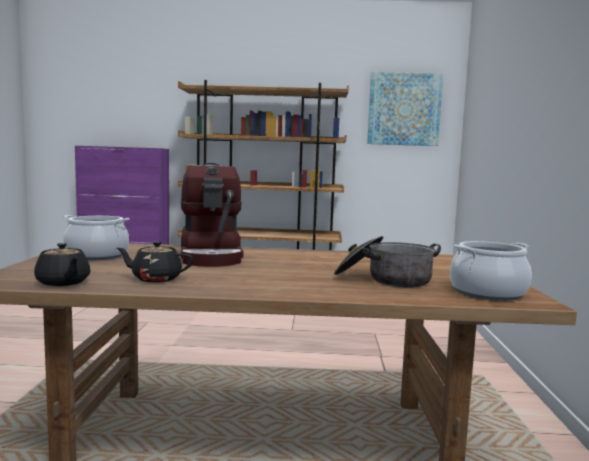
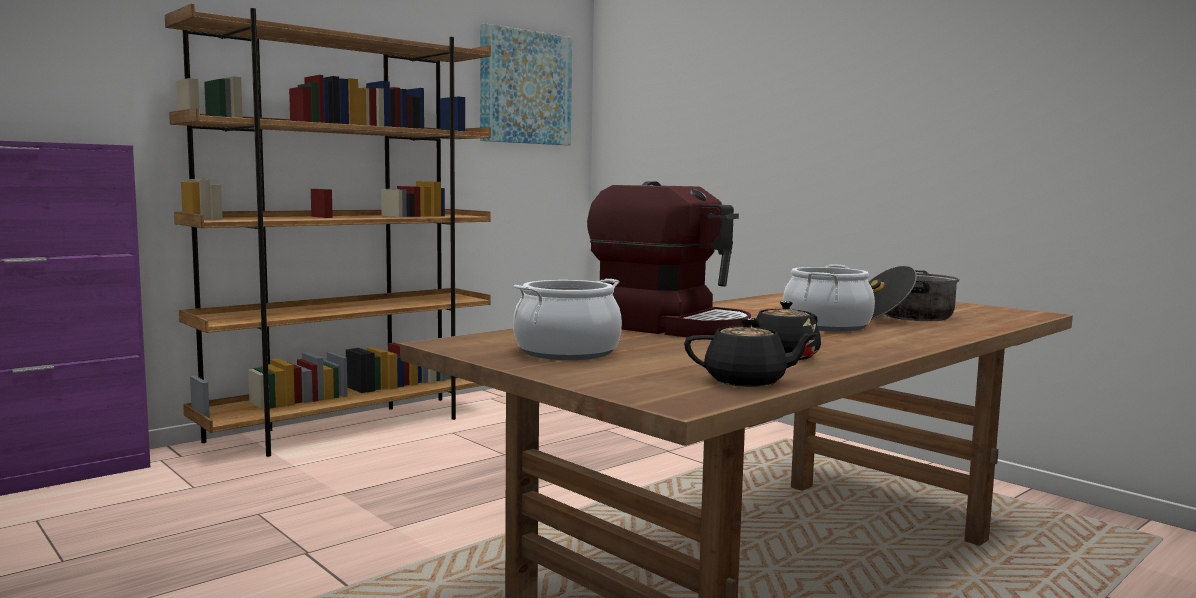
camera: 45 degrees left, 0 degrees up
(487, 292) = (991, 313): cooking pot -> cooking pot (826, 326)

